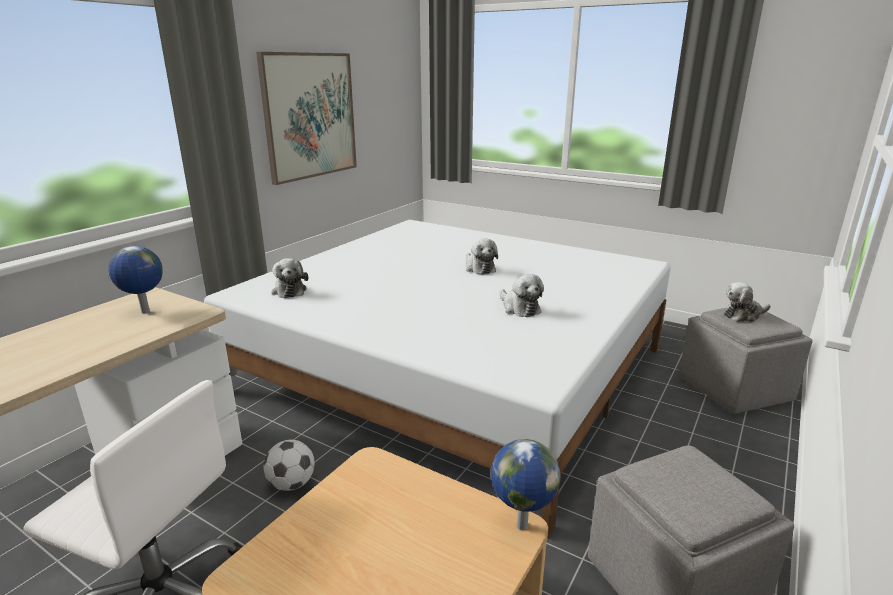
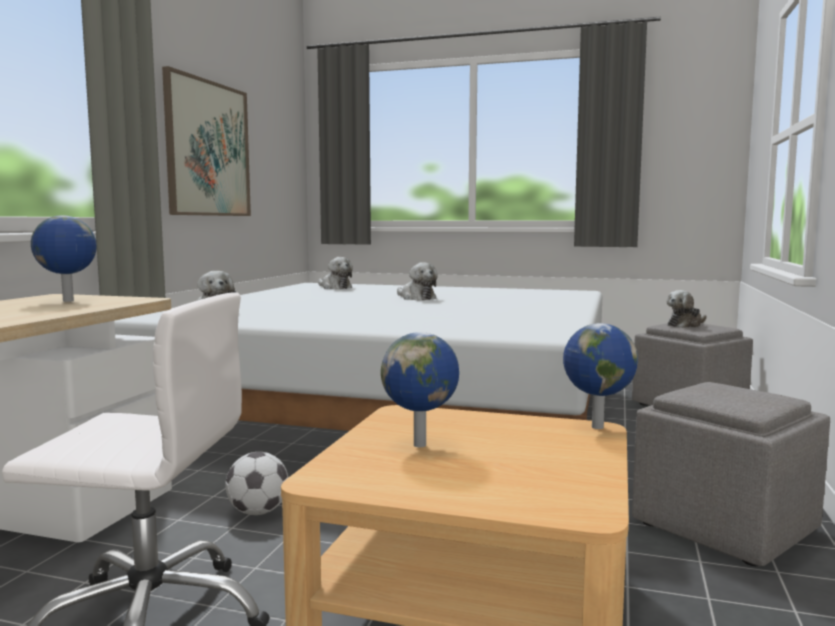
camera: 15 degrees left, 15 degrees down
(350, 530) = (421, 445): none -> globe
(519, 308) = (484, 311): plush toy -> plush toy (335, 287)

